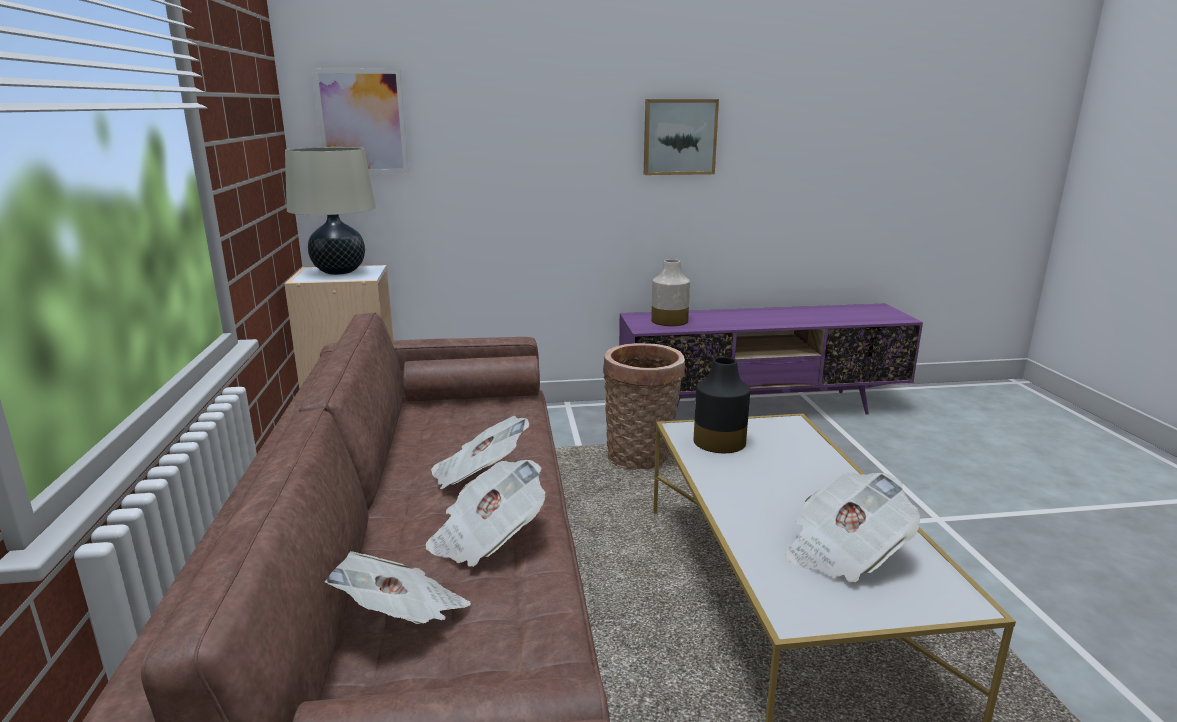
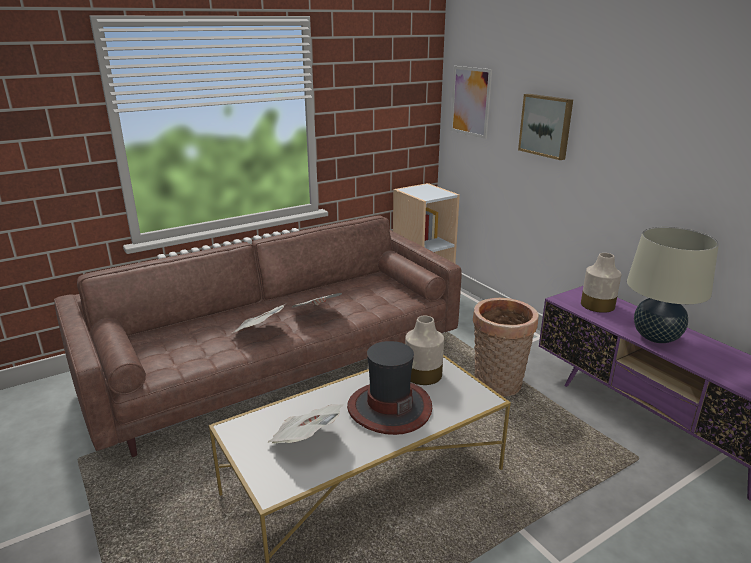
camera: 65 degrees right, 5 degrees up
(339, 271) = (429, 191): beige table lamp -> beige table lamp (656, 337)
(399, 617) = (195, 331): newspaper -> none
(679, 137) = (664, 148): picture -> picture (546, 125)
(720, 441) = (423, 374): black vase -> beige vase
(786, 478) = (389, 407): none -> hat

